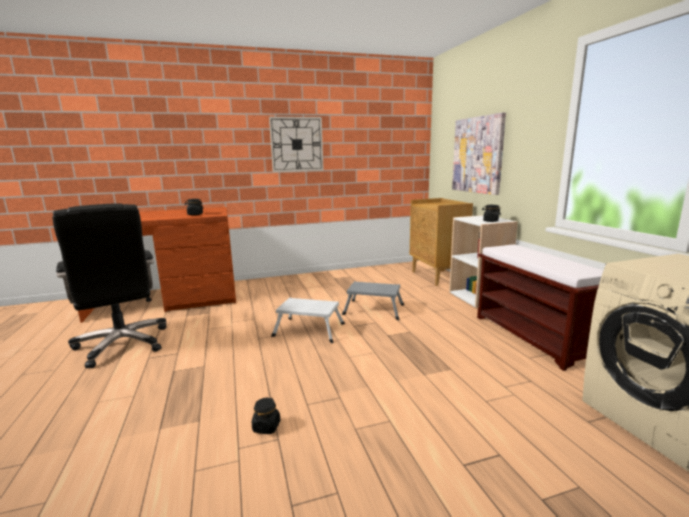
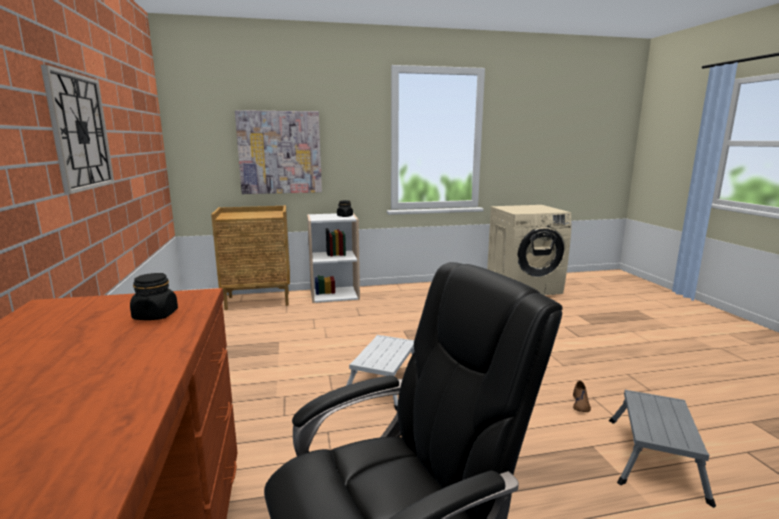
camera: 85 degrees left, 0 degrees up
(266, 427) = (580, 404): black jar -> brown shoe
(374, 309) = (339, 341): grey step ladder -> grey step ladder (655, 457)
(533, 337) = (423, 293): brown bench -> none

